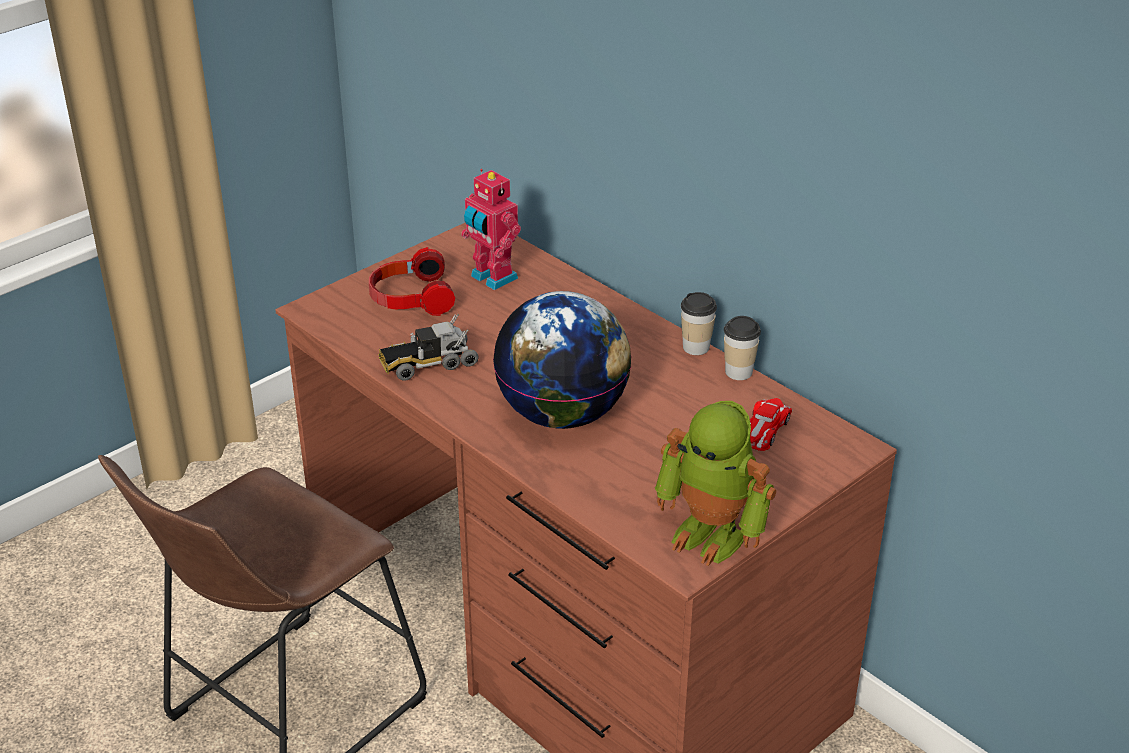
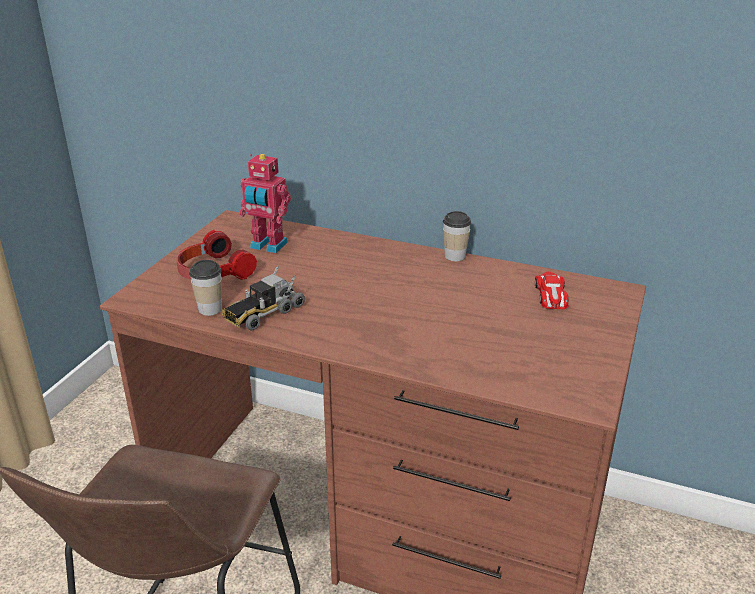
camera: 25 degrees left, 5 degrees down
(563, 414) = (400, 322): globe -> none
(712, 534) = (587, 375): toy robot -> none
(738, 372) = (498, 264): cup -> cup (210, 309)

